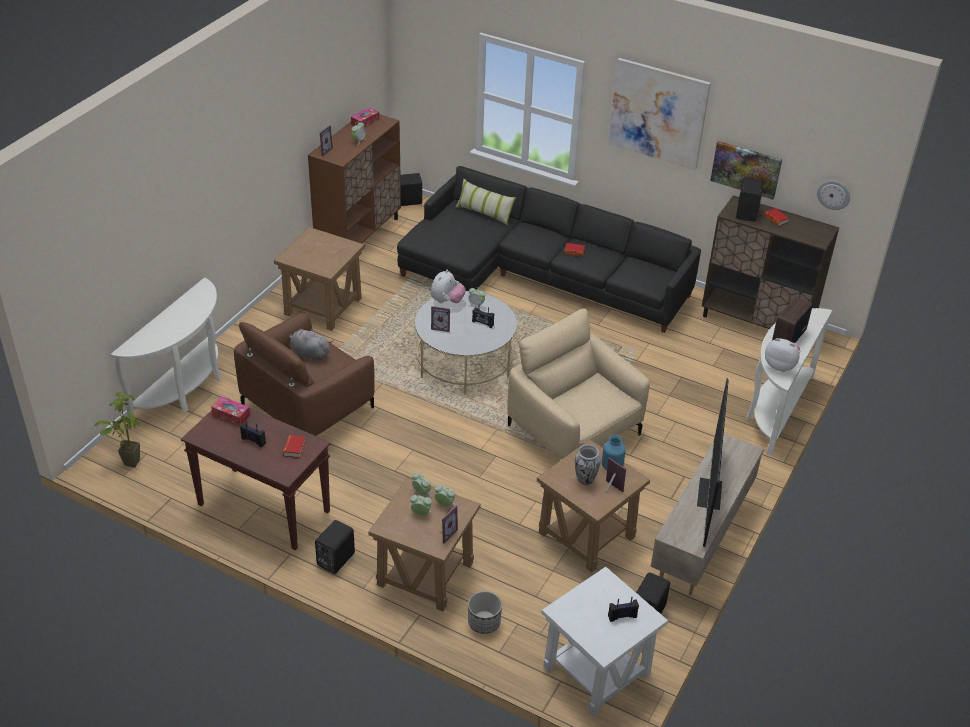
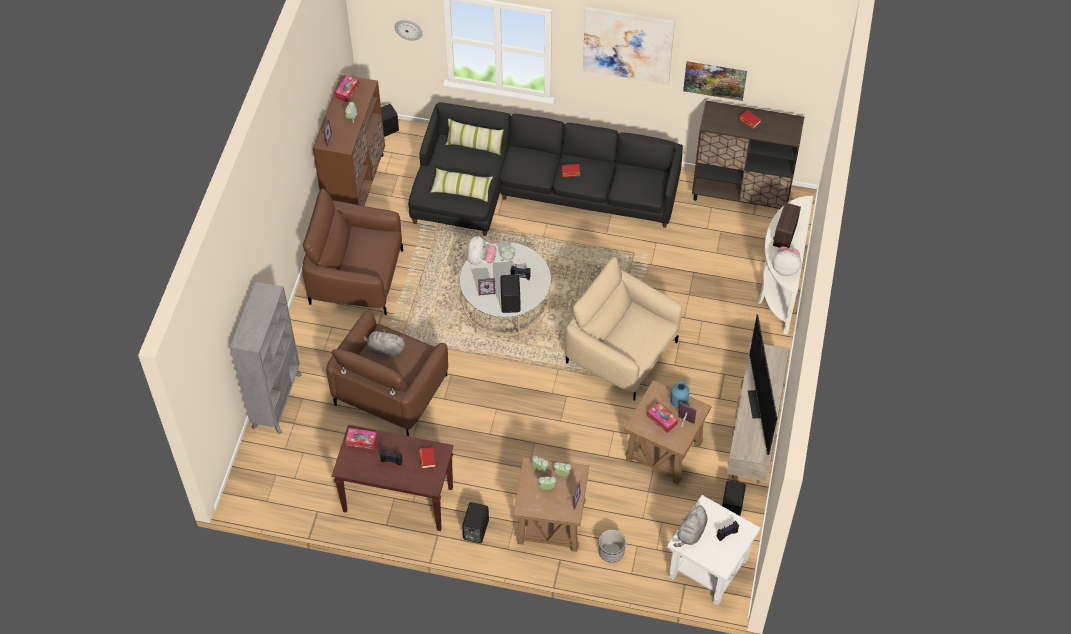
camera: 15 degrees left, 15 degrees up
(127, 460) = (263, 486): potted plant -> none
(186, 389) = (277, 400): white console table -> grey bookcase
(323, 306) = (357, 277): brown side table -> brown armchair
(455, 243) = (461, 189): none -> pillow
(577, 603) = (691, 533): none -> grey plush toy
(585, 479) = (661, 420): vase -> tissue box
(747, 213) = (724, 119): black speaker -> black speaker (511, 302)
(833, 194) = (796, 92): wall clock -> wall clock (408, 29)

